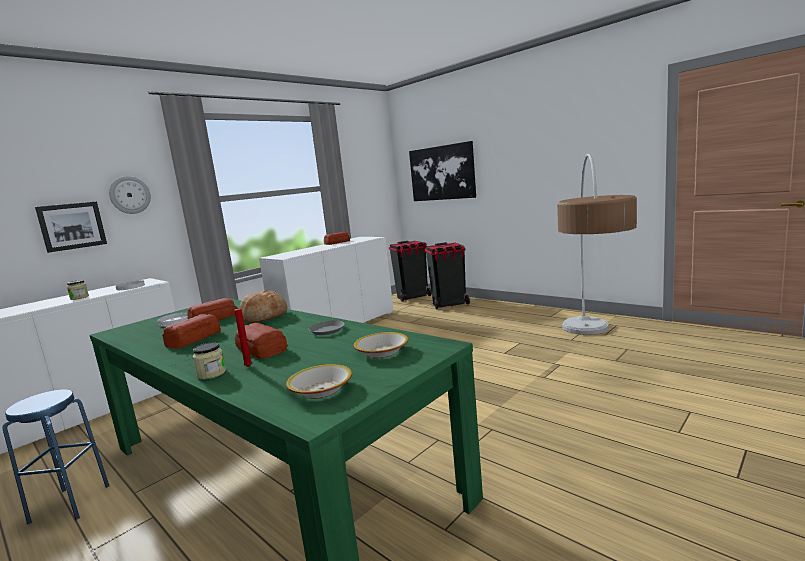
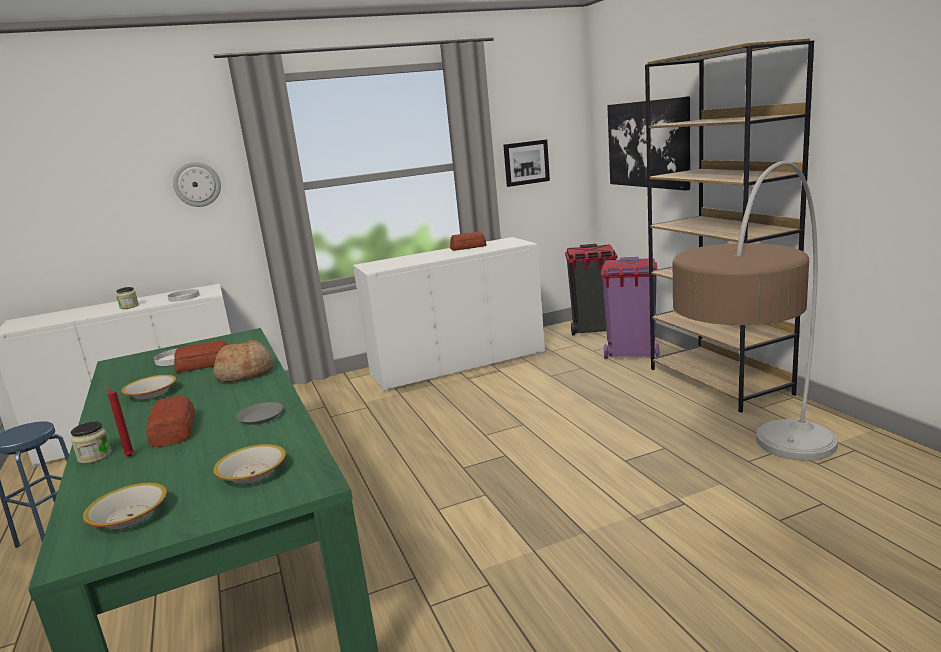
camera: 25 degrees right, 5 degrees up
(72, 226) = (133, 222): picture -> picture (526, 162)
(194, 338) = (152, 394): bread -> bowl
(449, 304) = (631, 353): black trash can -> purple trash can
(515, 309) = (719, 381): none -> brown bookcase

